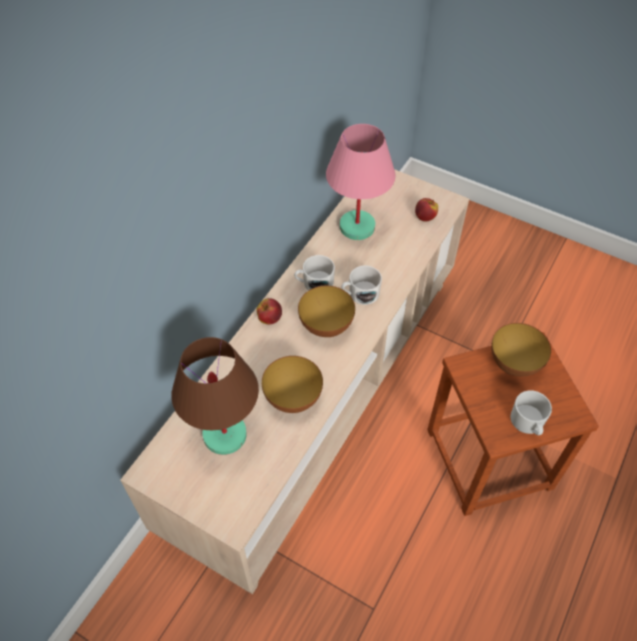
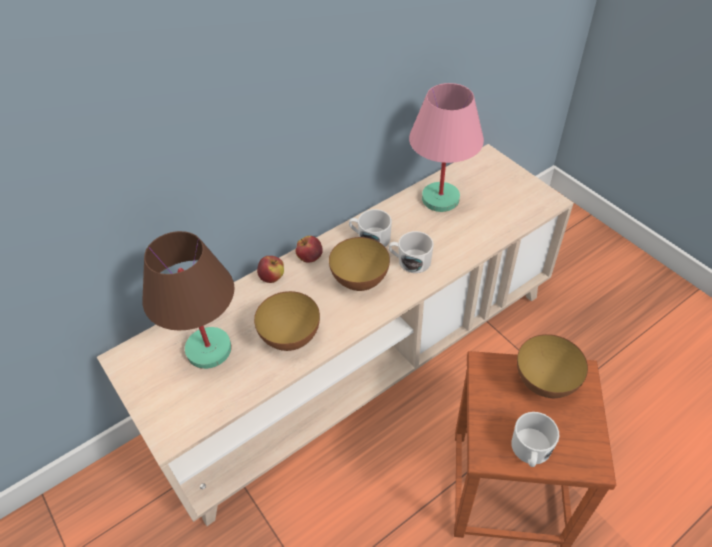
camera: 25 degrees right, 5 degrees down
(425, 217) = (516, 208): apple -> apple (272, 277)

